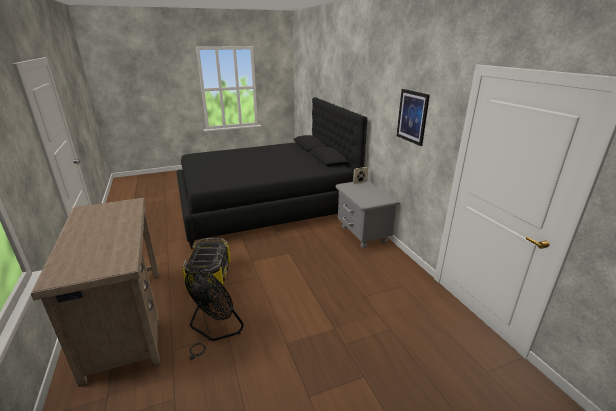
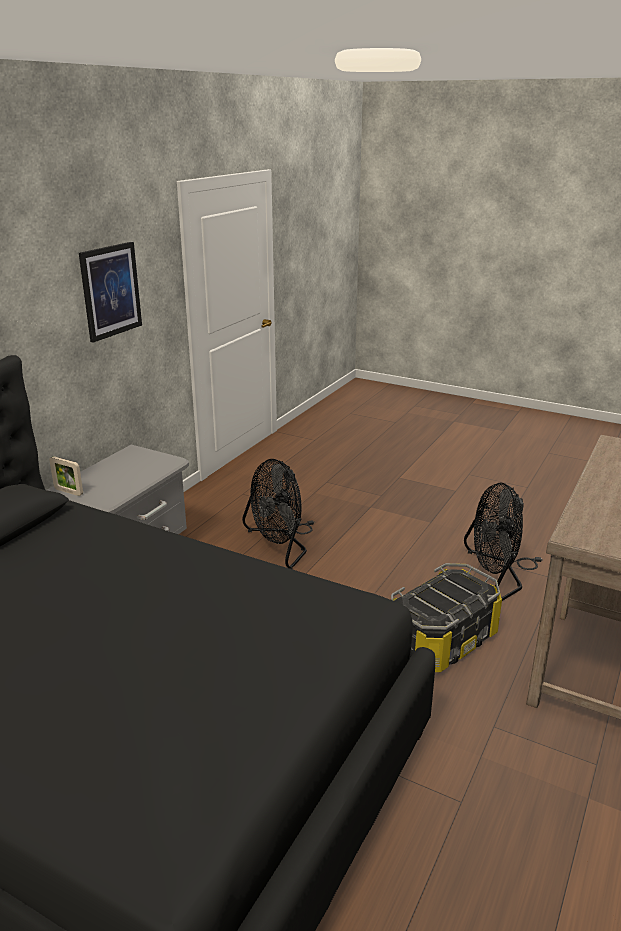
camera: 130 degrees left, 0 degrees up
(330, 274) = (282, 543): none -> black fan

